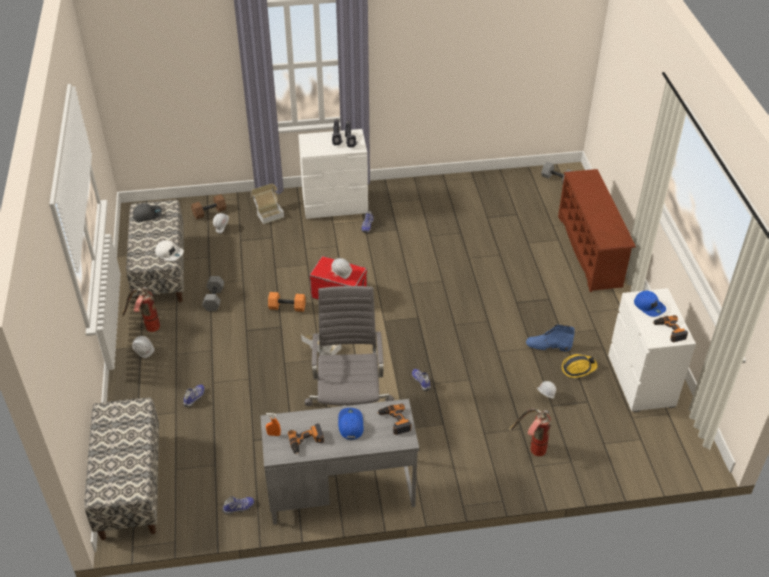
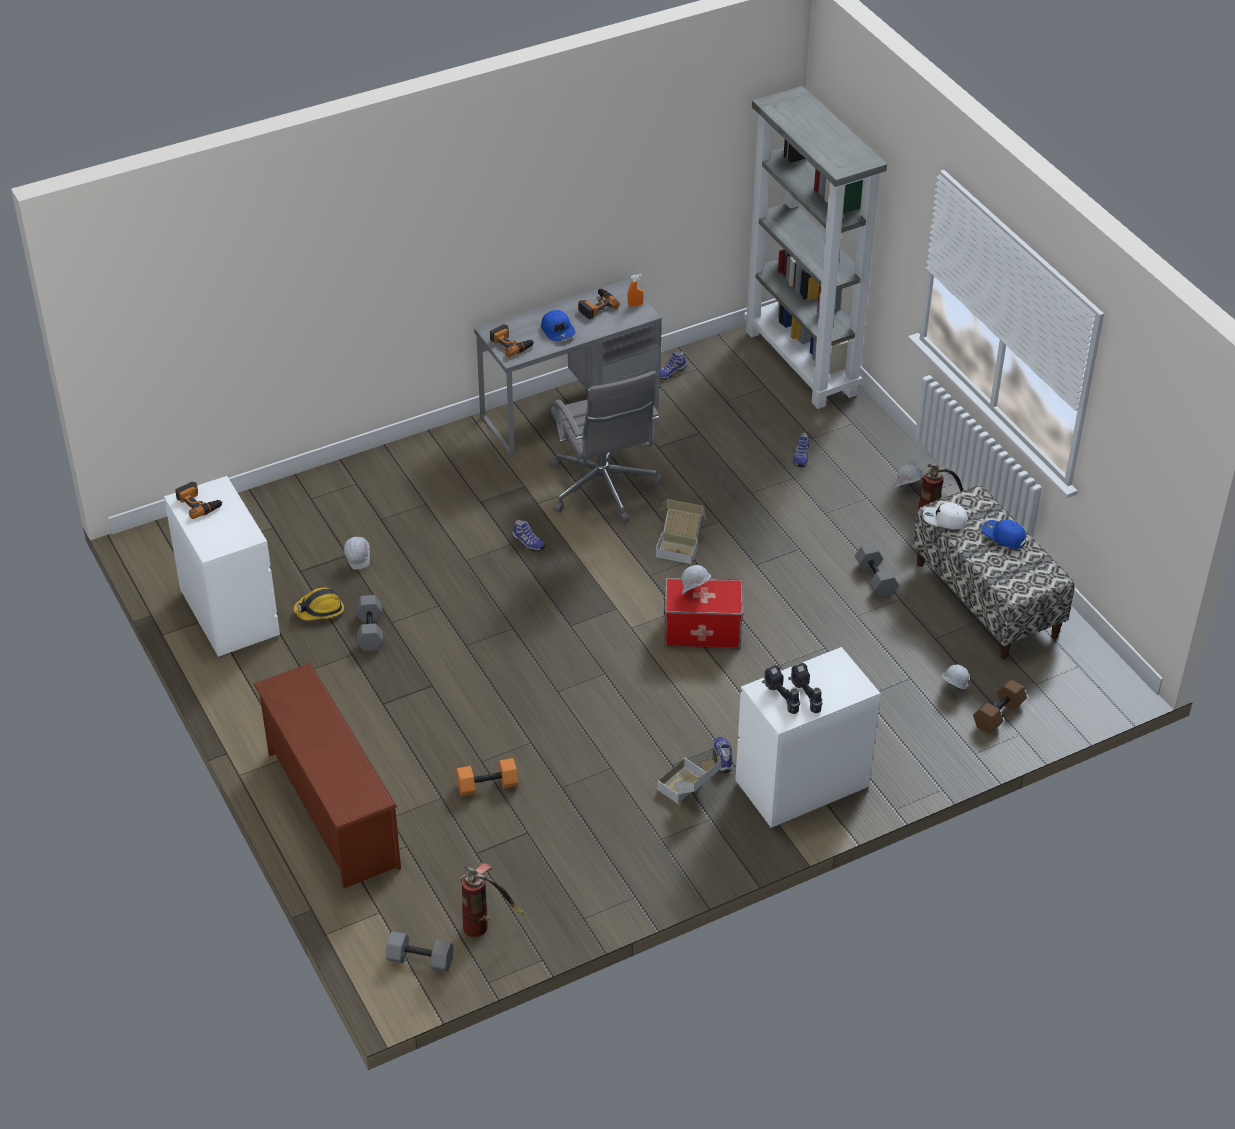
camera: 160 degrees right, 0 degrees up
(130, 485) = (802, 363): bench -> grey bookcase
(147, 214) = (1031, 570): grey cap -> none
(268, 213) = (902, 739): cardboard box -> cardboard box (689, 791)
(286, 307) = (764, 592): orange dumbbell -> orange dumbbell (487, 785)
(531, 448) = (362, 501): fire extinguisher -> fire extinguisher (485, 925)
(548, 346) = (369, 631): blue boot -> grey dumbbell
(649, 306) = (227, 530): blue cap -> blue cap (1003, 537)

